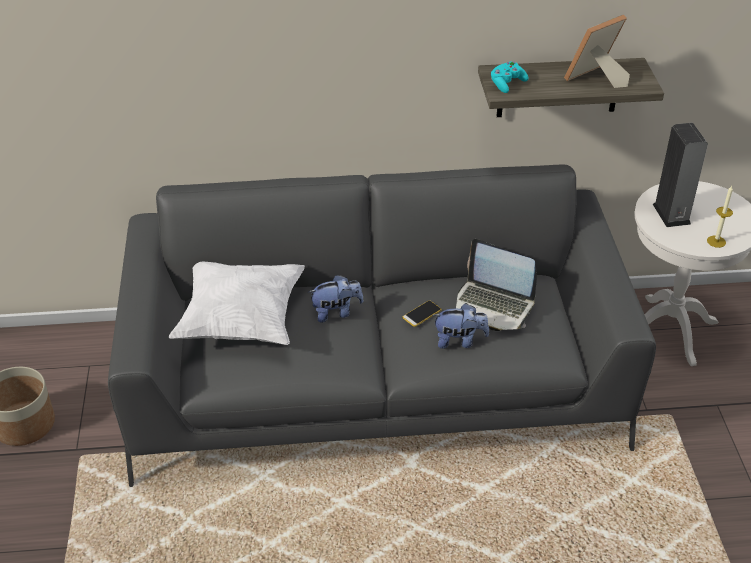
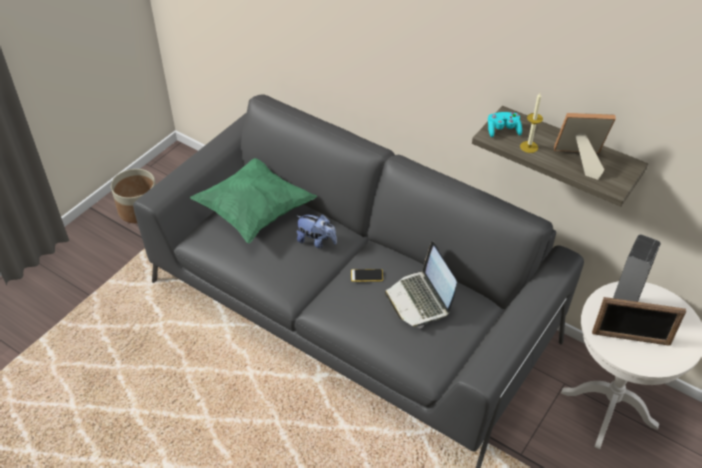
camera: 40 degrees right, 5 degrees up
(241, 321) = (254, 212): white pillow -> green pillow
(459, 341) = (371, 310): plush toy -> none
(701, 230) = (631, 338): none -> picture frame
(716, 241) = (632, 355): candle -> candle (529, 147)

